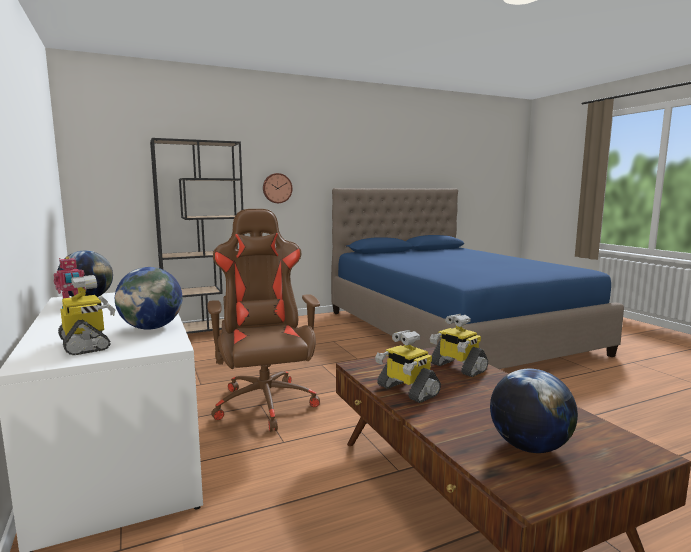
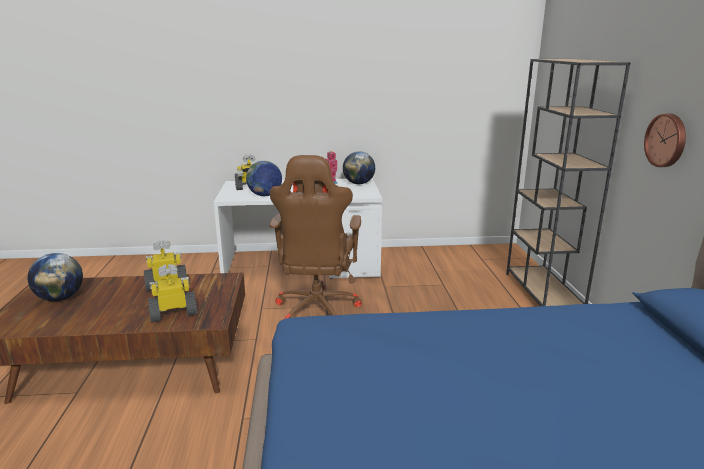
camera: 110 degrees right, 10 degrees up
(266, 408) = (318, 308): brown office chair -> brown office chair turned 90 degrees clockwise

